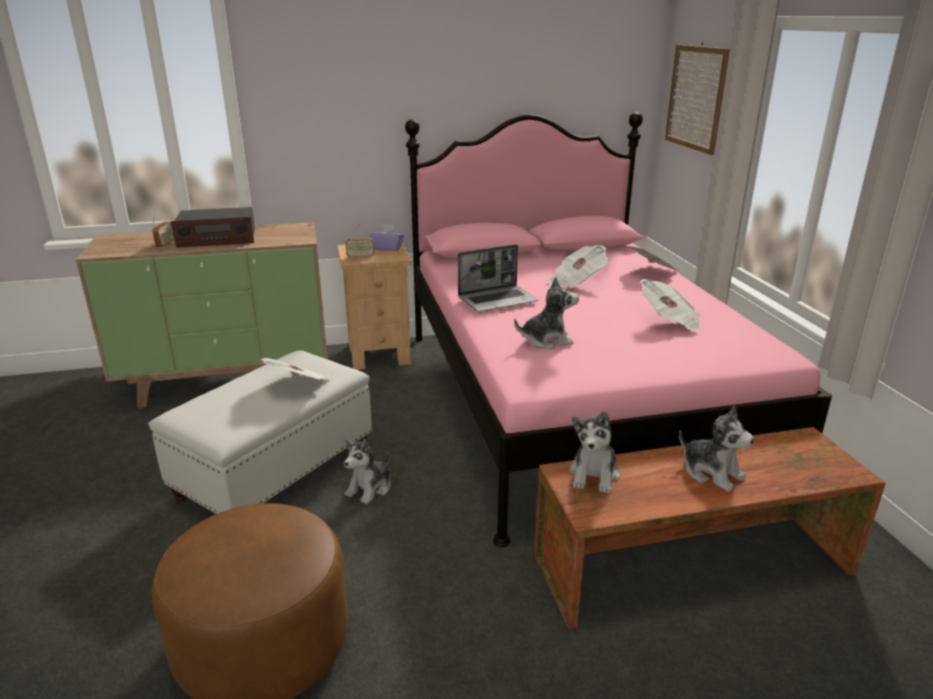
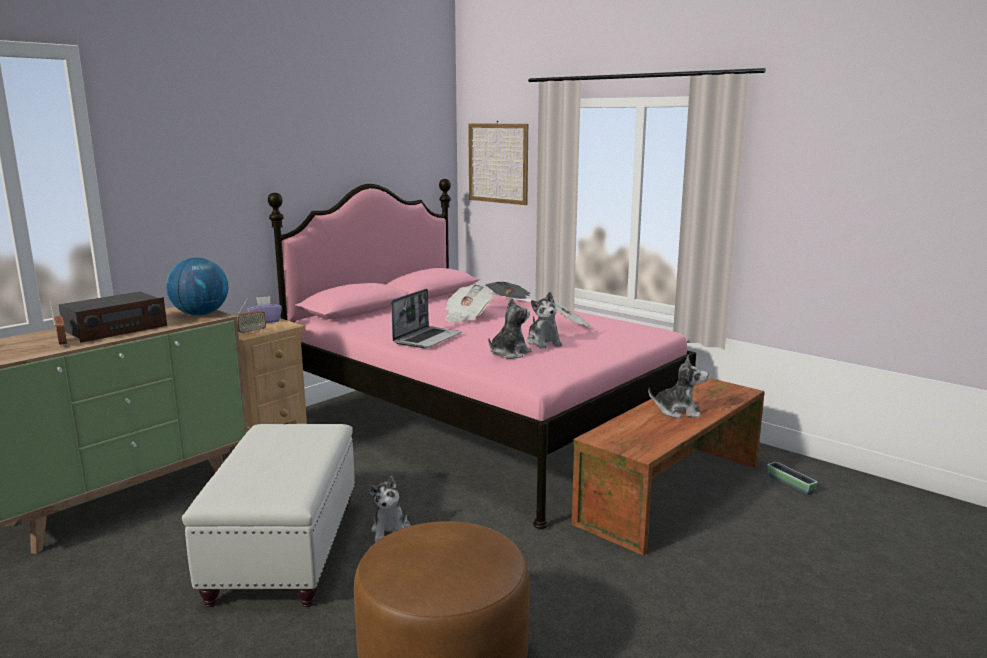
camera: 35 degrees left, 10 degrees down
(294, 236) = (200, 314): none -> globe
(300, 385) = (304, 446): newspaper -> none
(594, 475) = (616, 433): plush toy -> plush toy (543, 342)
(876, 623) = (790, 484): none -> planter

